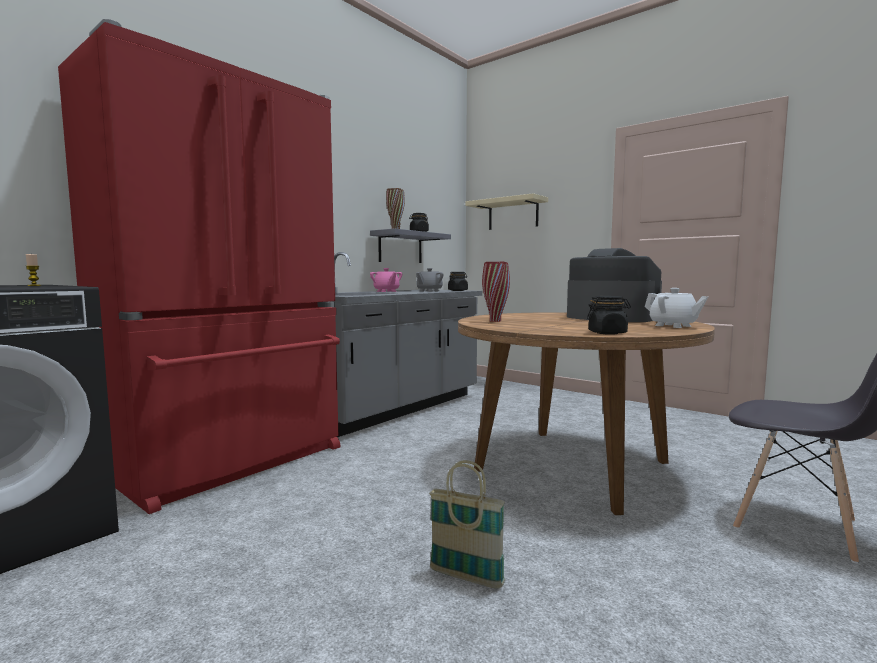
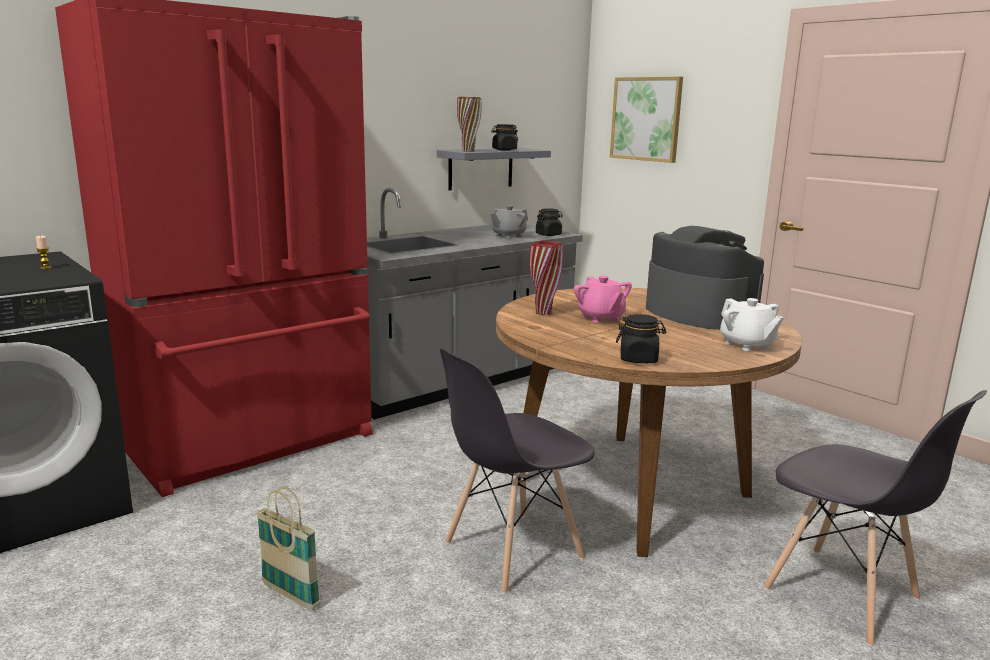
camera: 10 degrees right, 10 degrees up
(386, 291) = (452, 234): pink teapot -> pink teapot (601, 318)
(466, 577) = (441, 603): basket -> basket (290, 595)
(506, 523) = (512, 551): none -> grey chair
(513, 214) = (646, 119): beige shelf -> picture

